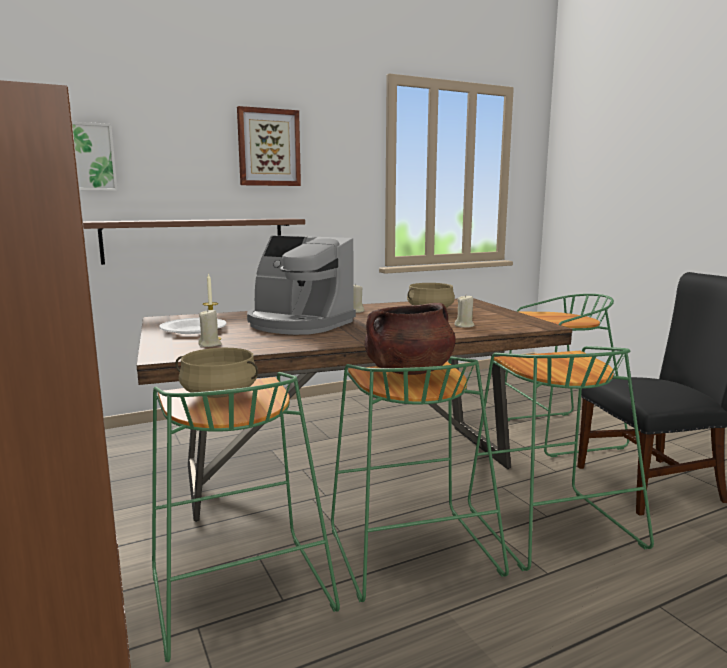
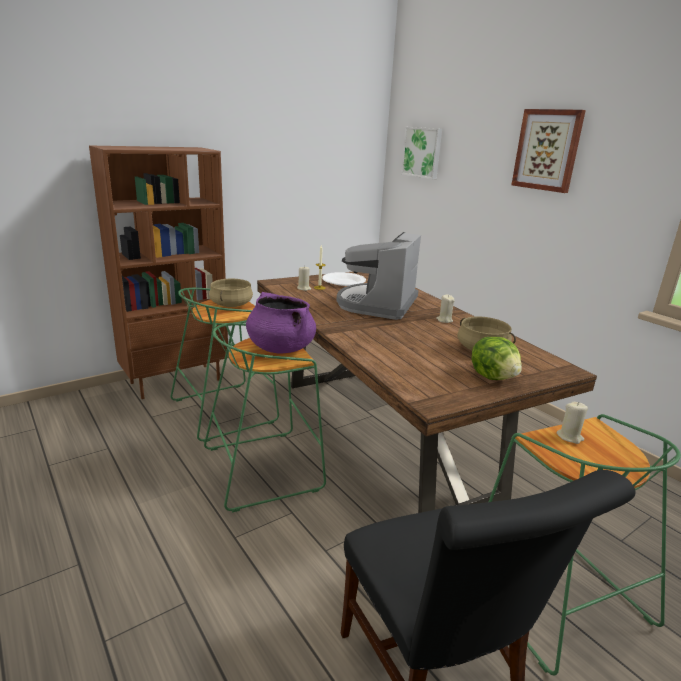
camera: 80 degrees right, 10 degrees up
(195, 240) = (473, 227): brown shelf -> none
(408, 371) = (280, 348): brown cooking pot -> purple cooking pot
(464, 326) = (405, 361): beige candle -> beige candle (569, 437)
(486, 312) = (494, 377): none -> lettuce
(549, 526) = (306, 549): green stool -> none

